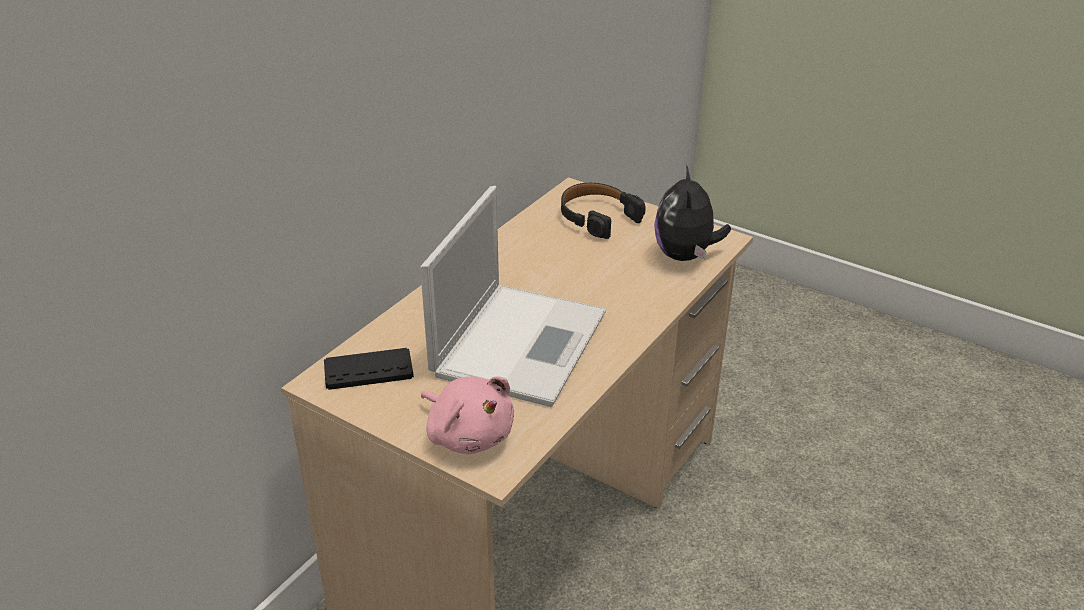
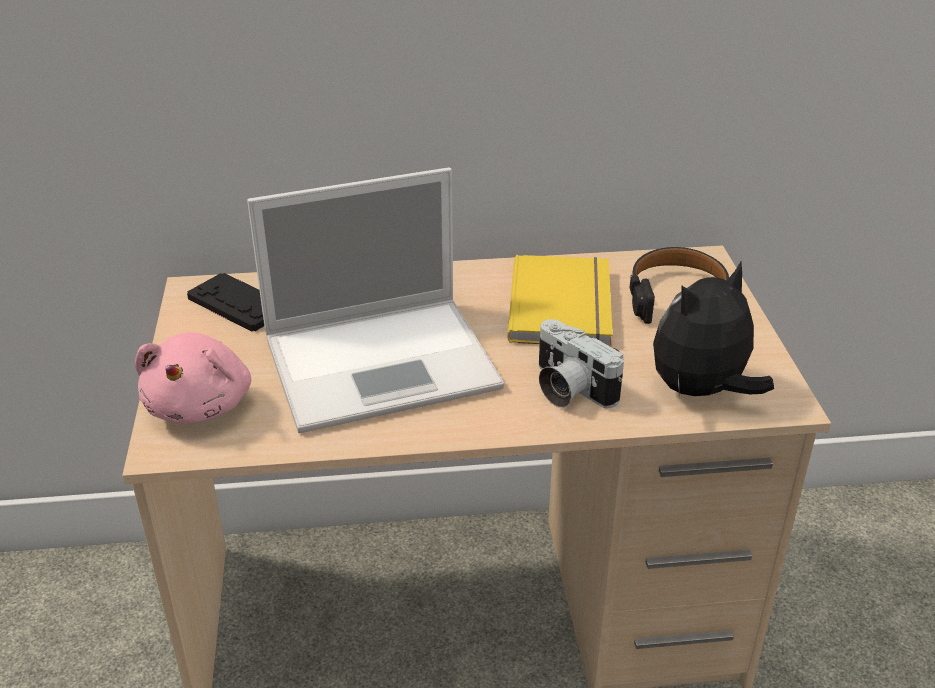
camera: 50 degrees right, 0 degrees up
(552, 253) = (565, 305): none -> yellow book
(631, 293) = (568, 389): none -> camera

